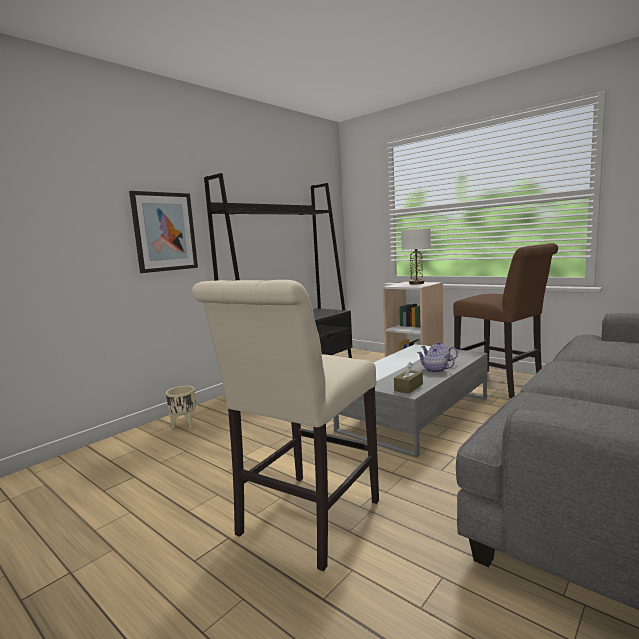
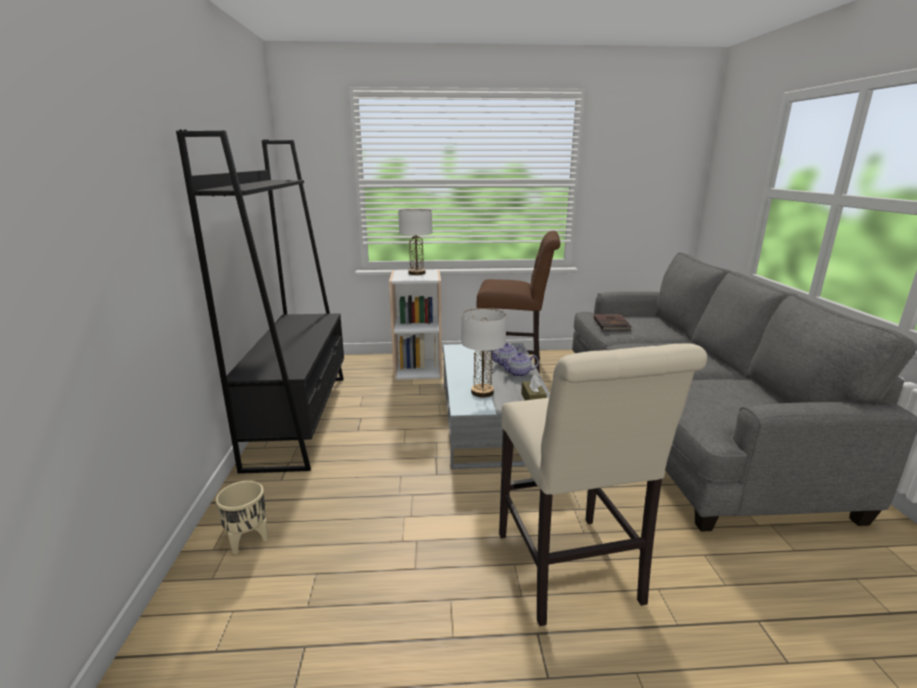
camera: 45 degrees left, 10 degrees up
(164, 232) = (142, 235): picture -> none
(379, 374) = (482, 392): none -> table lamp
(591, 345) = (612, 324): none -> brown book

